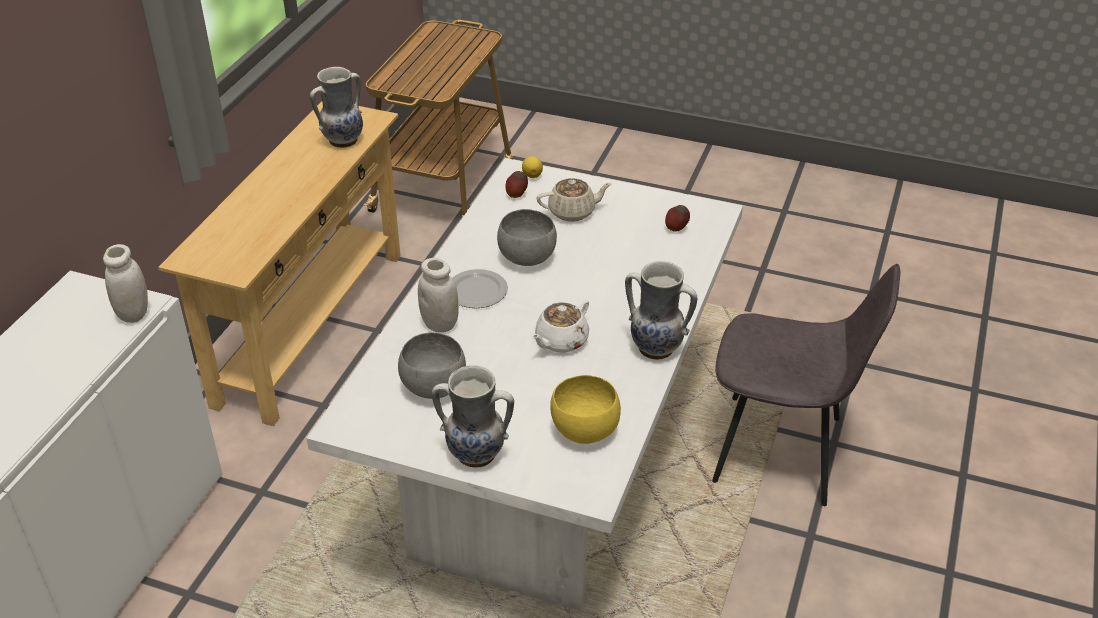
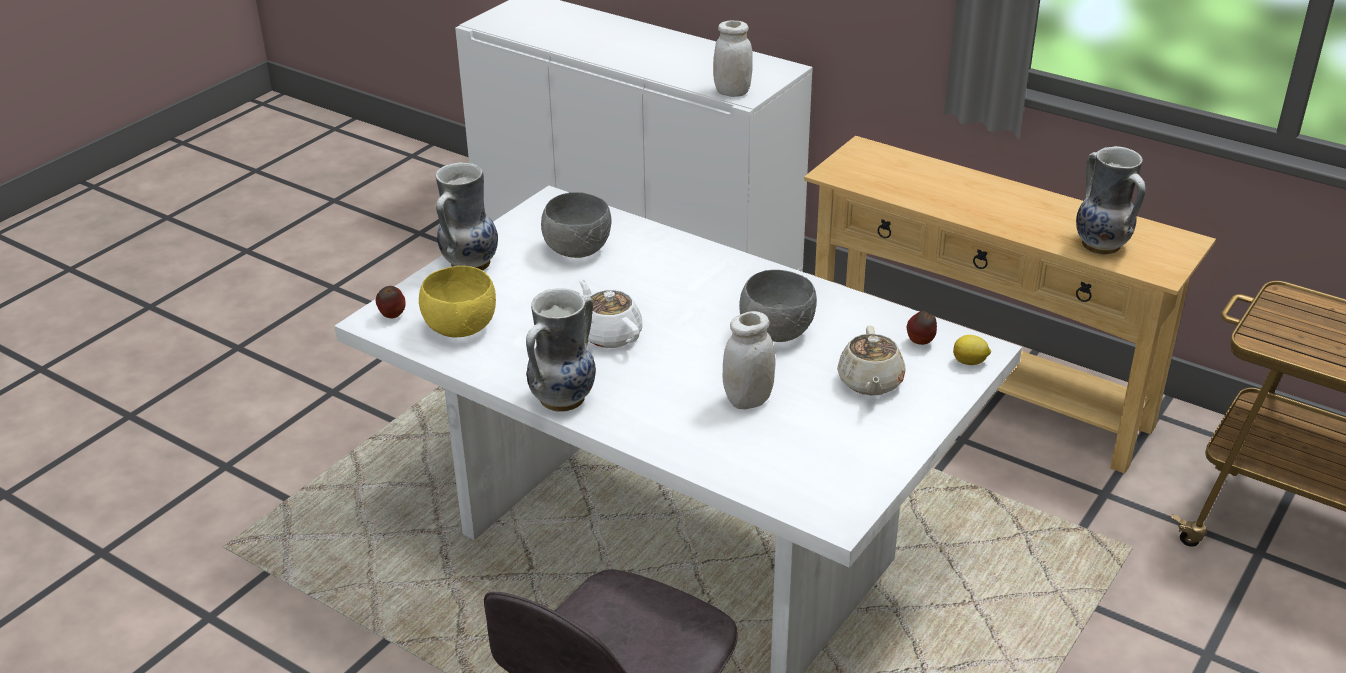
camera: 105 degrees right, 5 degrees down
(440, 324) = (675, 263): white jar -> white jar (748, 400)
(476, 292) = (723, 291): plate -> none
(676, 229) = (802, 467): apple -> apple (392, 317)

